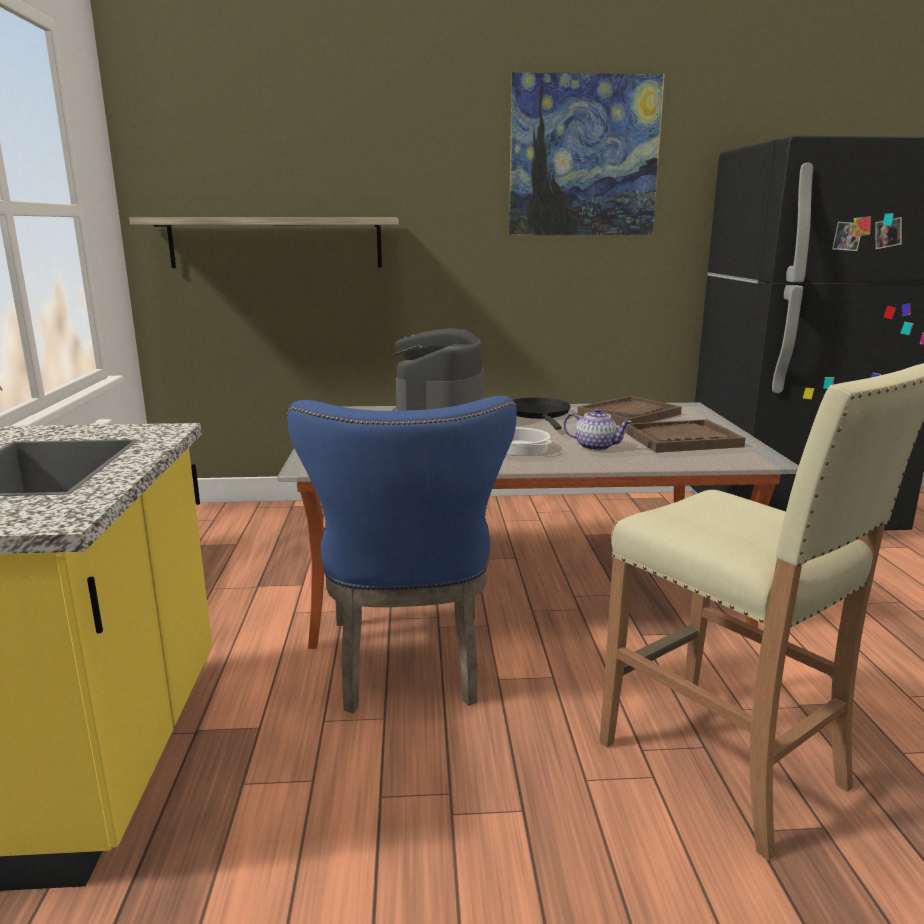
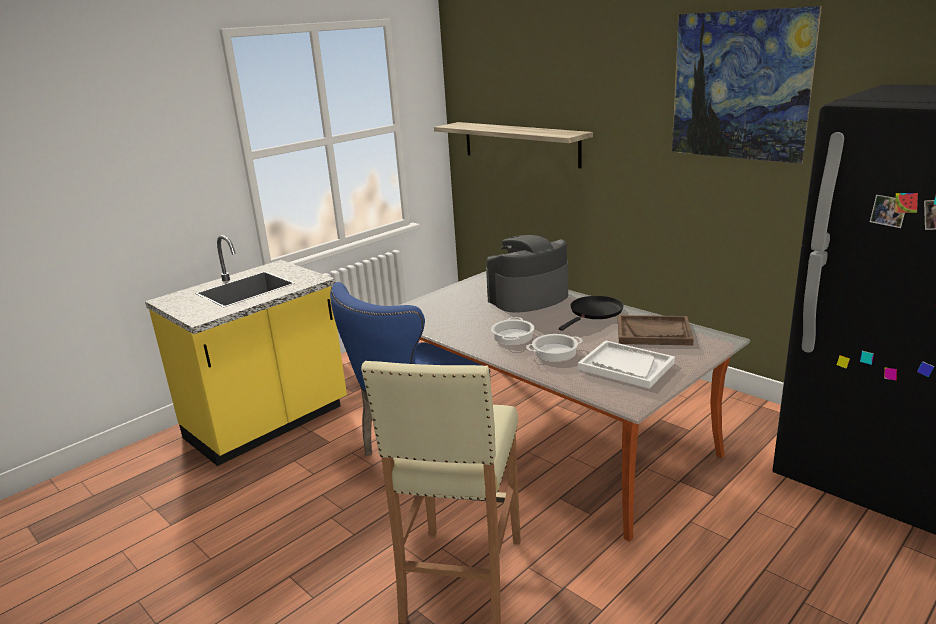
camera: 50 degrees right, 5 degrees up
(596, 447) = (555, 351): teapot -> cooking pot
(682, 439) = (625, 366): brown tray -> white tray

